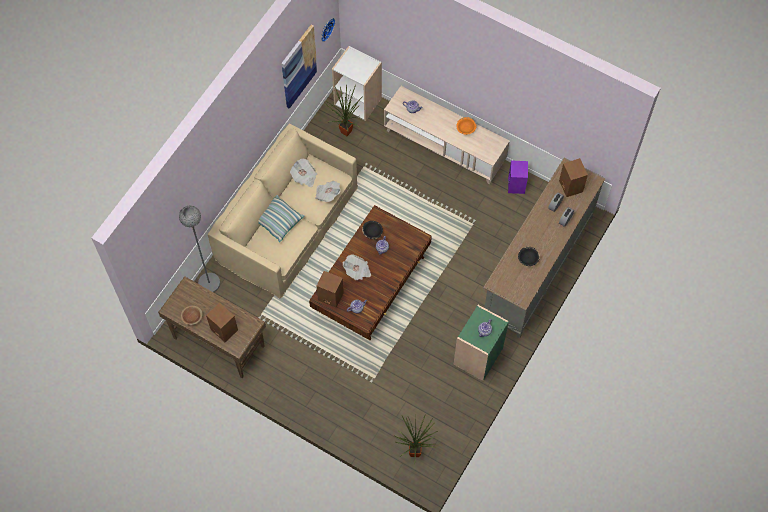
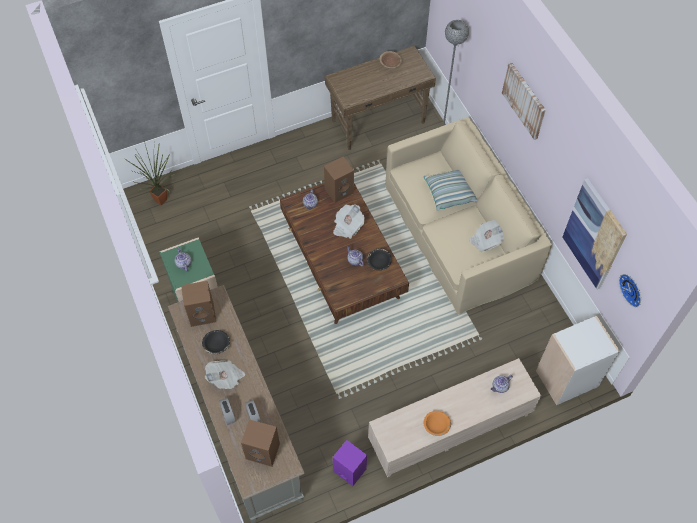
camera: 125 degrees right, 5 degrees down
(223, 329) = (360, 78): brown speaker -> brown speaker (203, 313)
(230, 138) = (524, 100): none -> picture
(327, 194) = (450, 248): newspaper -> newspaper (226, 378)
(345, 131) = (535, 343): potted plant -> none

